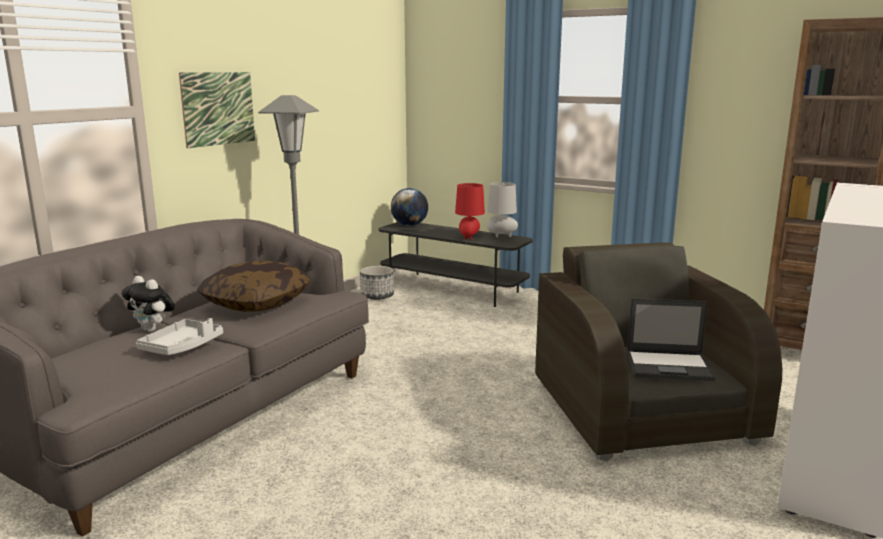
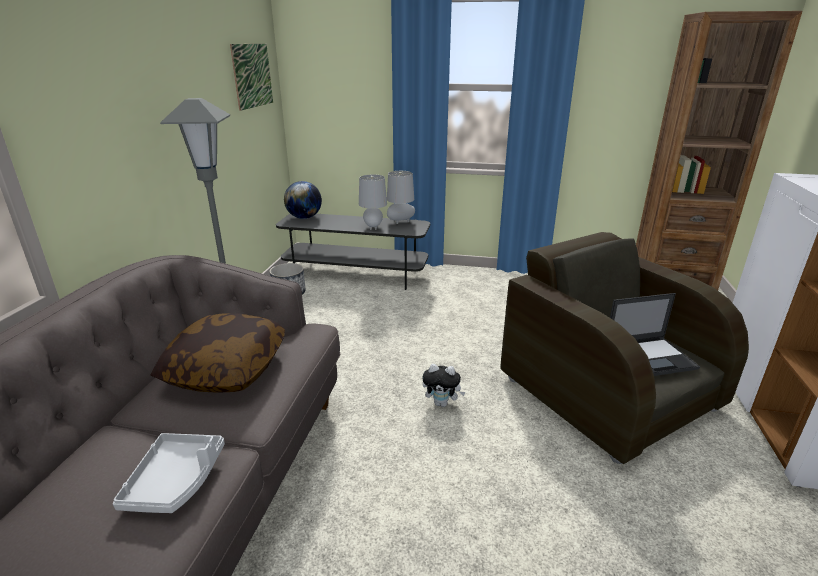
camera: 20 degrees left, 10 degrees up
(152, 330) = (109, 449): plush toy -> plush toy (442, 403)
(218, 108) = (102, 120): picture -> picture (252, 75)
(469, 238) = (373, 228): red table lamp -> grey table lamp

